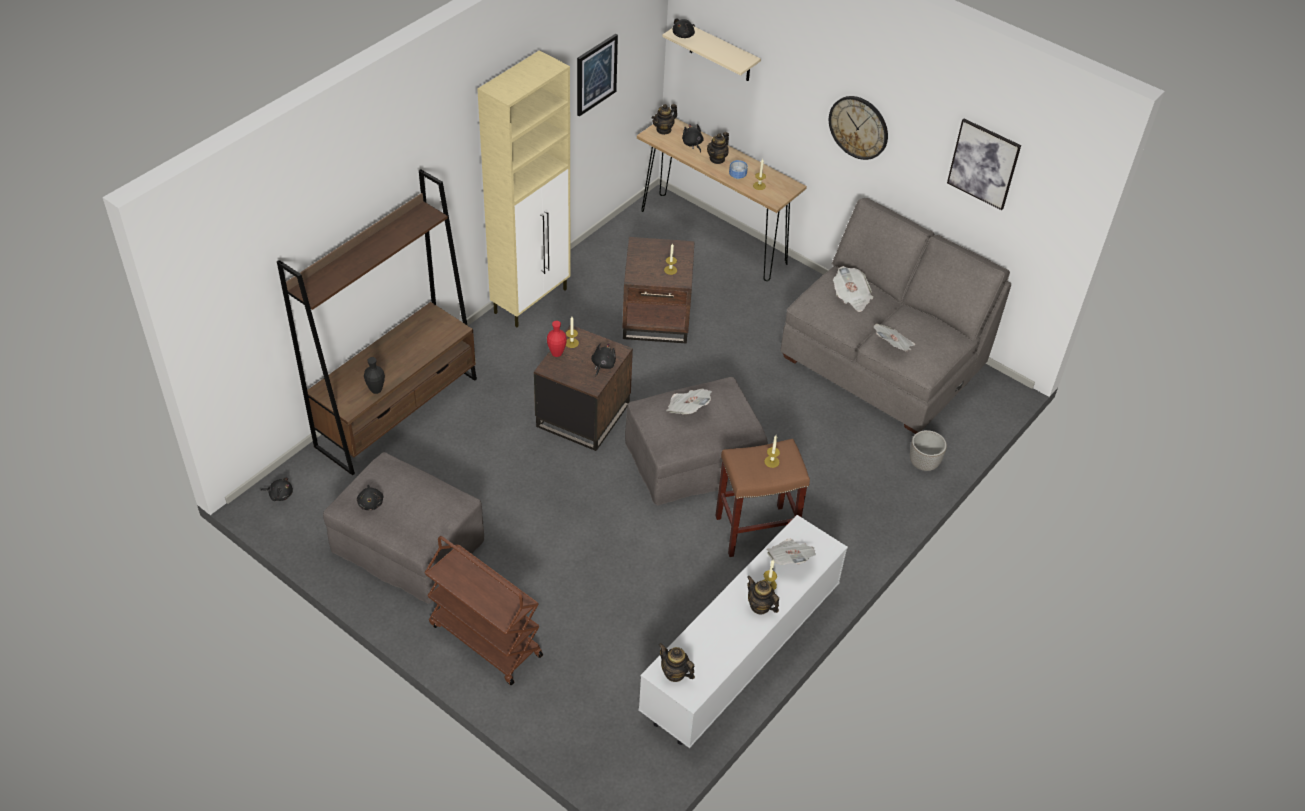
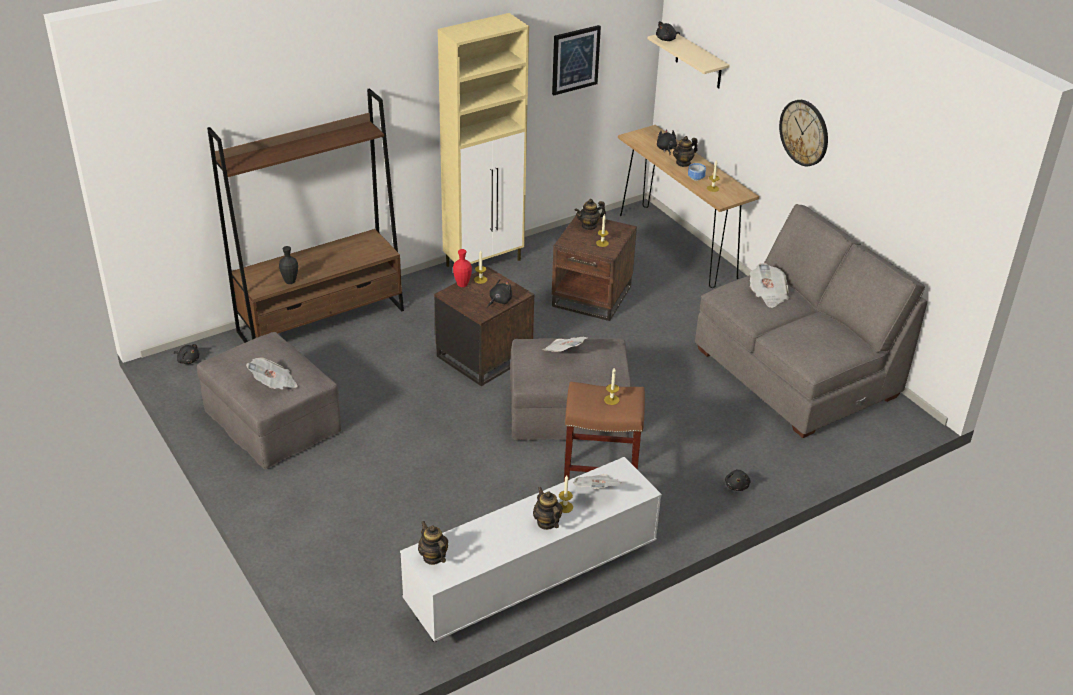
camera: 20 degrees right, 10 degrees down
(371, 503) = (239, 364): black plush toy -> black plush toy (736, 485)
(484, 640) = (298, 510): brown cart -> none
(664, 129) = (645, 135): teapot -> teapot (589, 226)
(893, 346) = (790, 340): newspaper -> newspaper (274, 384)
(923, 464) = (798, 464): planter -> none
(984, 163) = (907, 168): picture -> none

